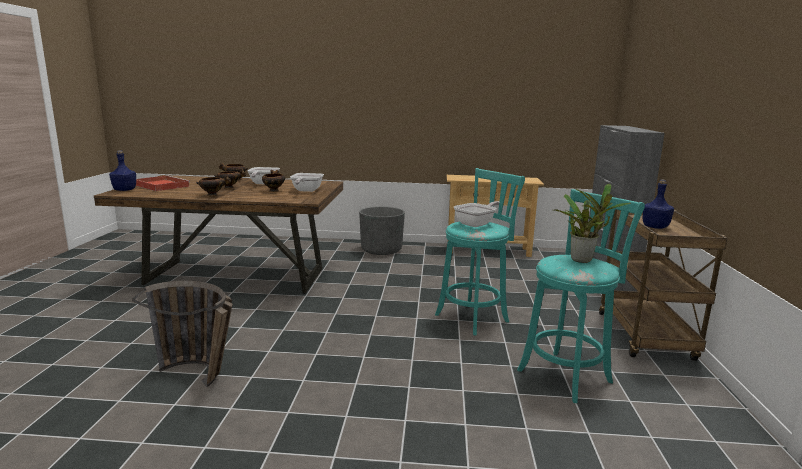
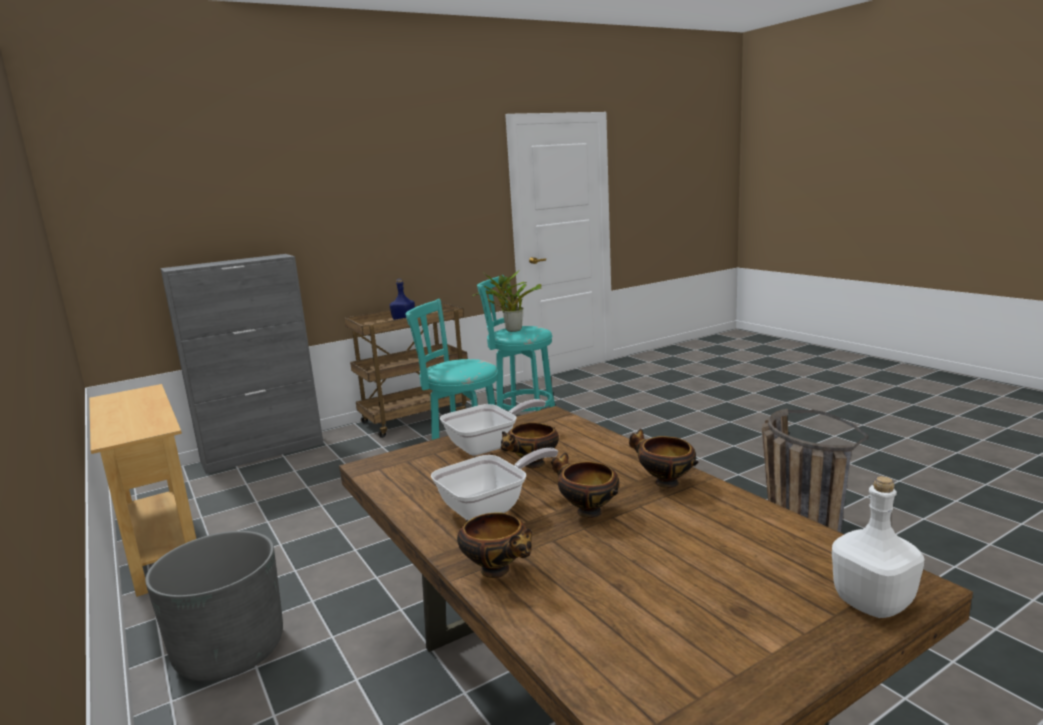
camera: 125 degrees left, 0 degrees up
(125, 190) = (871, 604): blue bottle -> white bottle
(161, 185) = (744, 603): red tray -> none
(477, 224) = (455, 366): frying pan -> none

